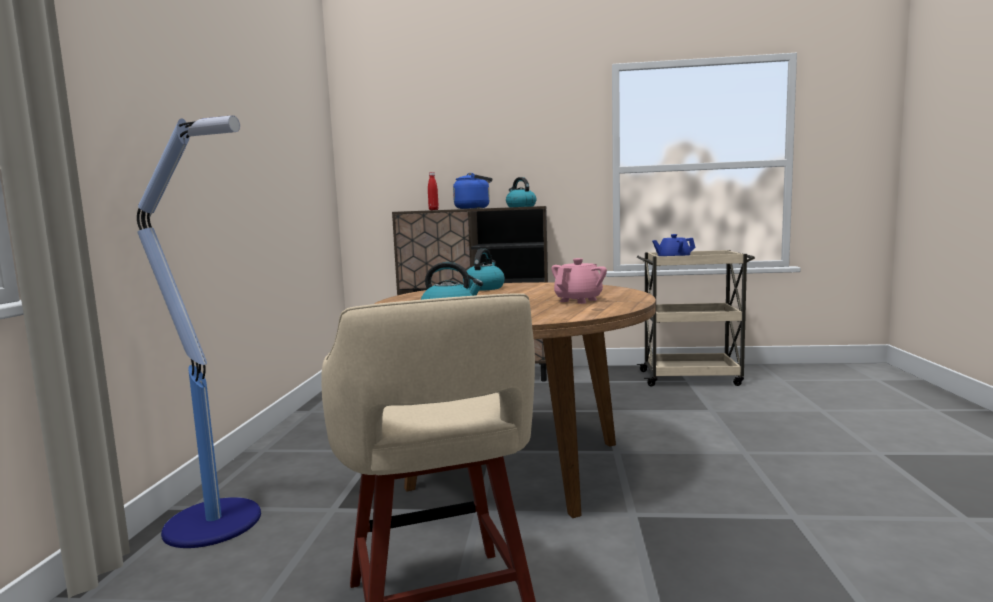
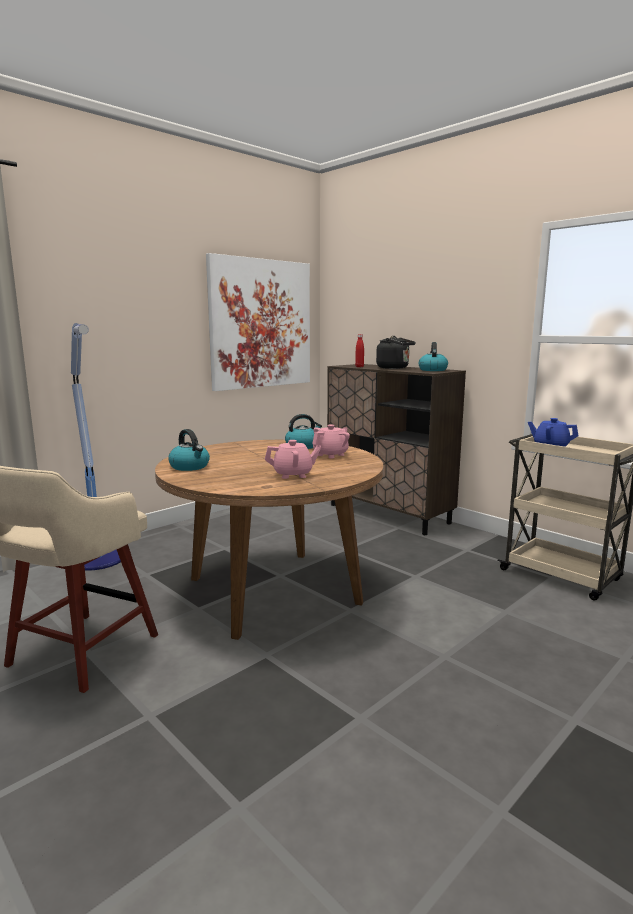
camera: 40 degrees right, 5 degrees up
(296, 161) = (261, 324): none -> picture
(474, 208) = (394, 368): blue kettle -> black kettle
(540, 288) = (331, 455): none -> pink teapot

